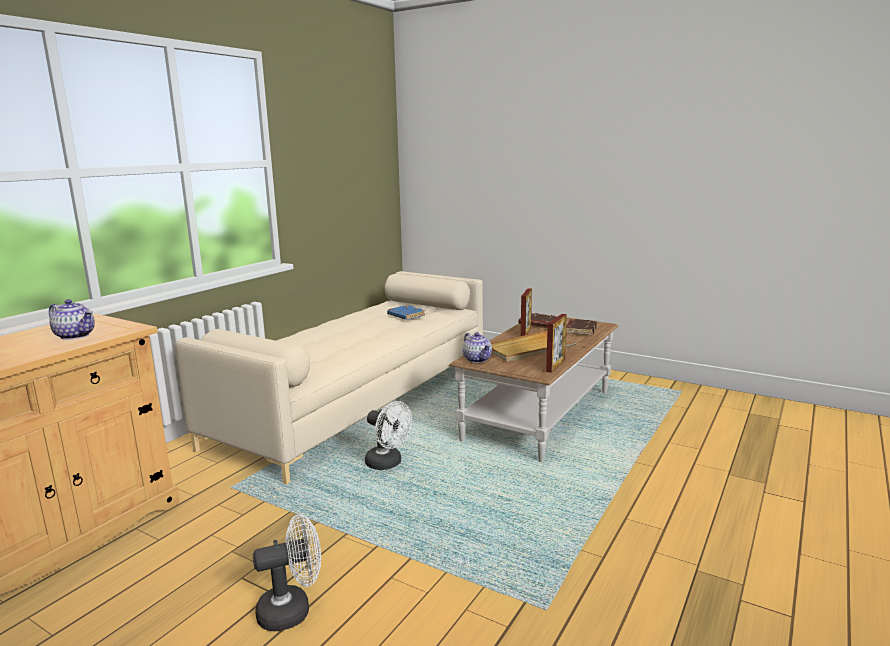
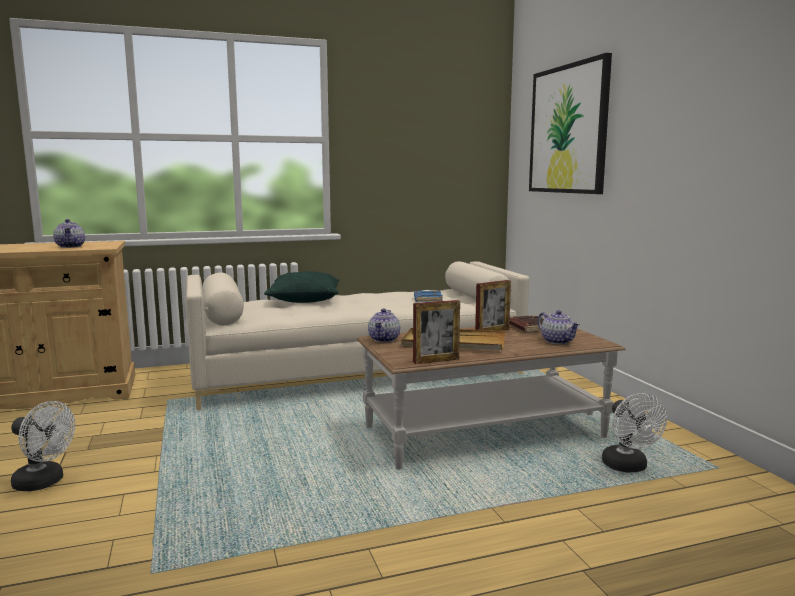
camera: 40 degrees right, 5 degrees down
(297, 340) = (304, 299): none -> green pillow
(388, 464) = (282, 422): white fan -> white fan (628, 467)
(484, 150) = (568, 129): none -> picture
(580, 330) = (557, 341): brown book -> teapot

